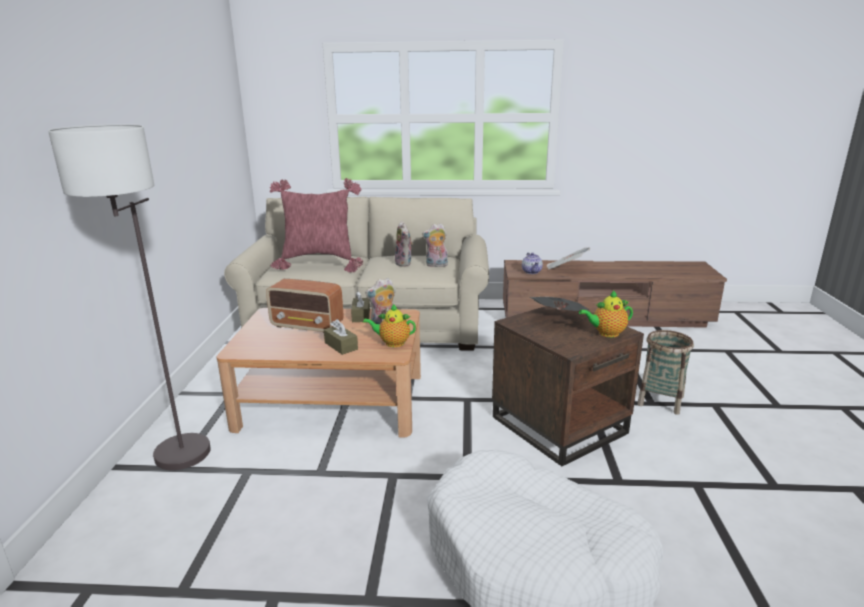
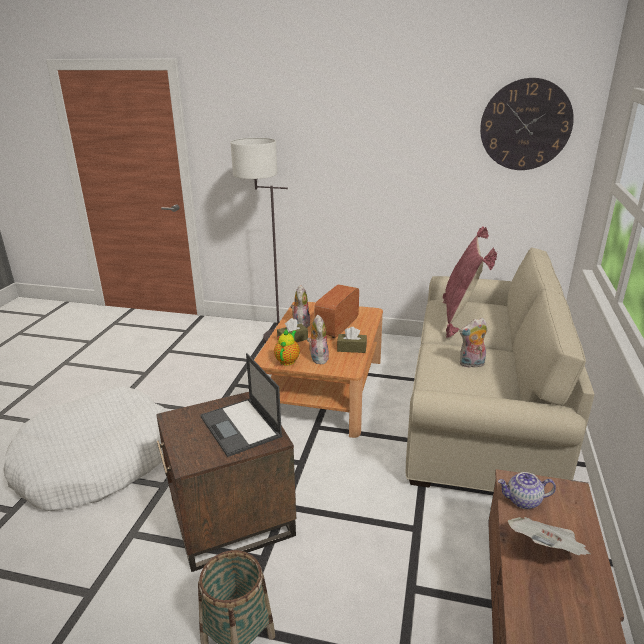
camera: 100 degrees right, 5 degrees up
(216, 86) = (525, 125): none -> wall clock
(436, 265) = (466, 385): plush toy -> plush toy (300, 324)
(559, 319) = (241, 427): newspaper -> laptop
(606, 333) = (190, 449): teapot -> none

